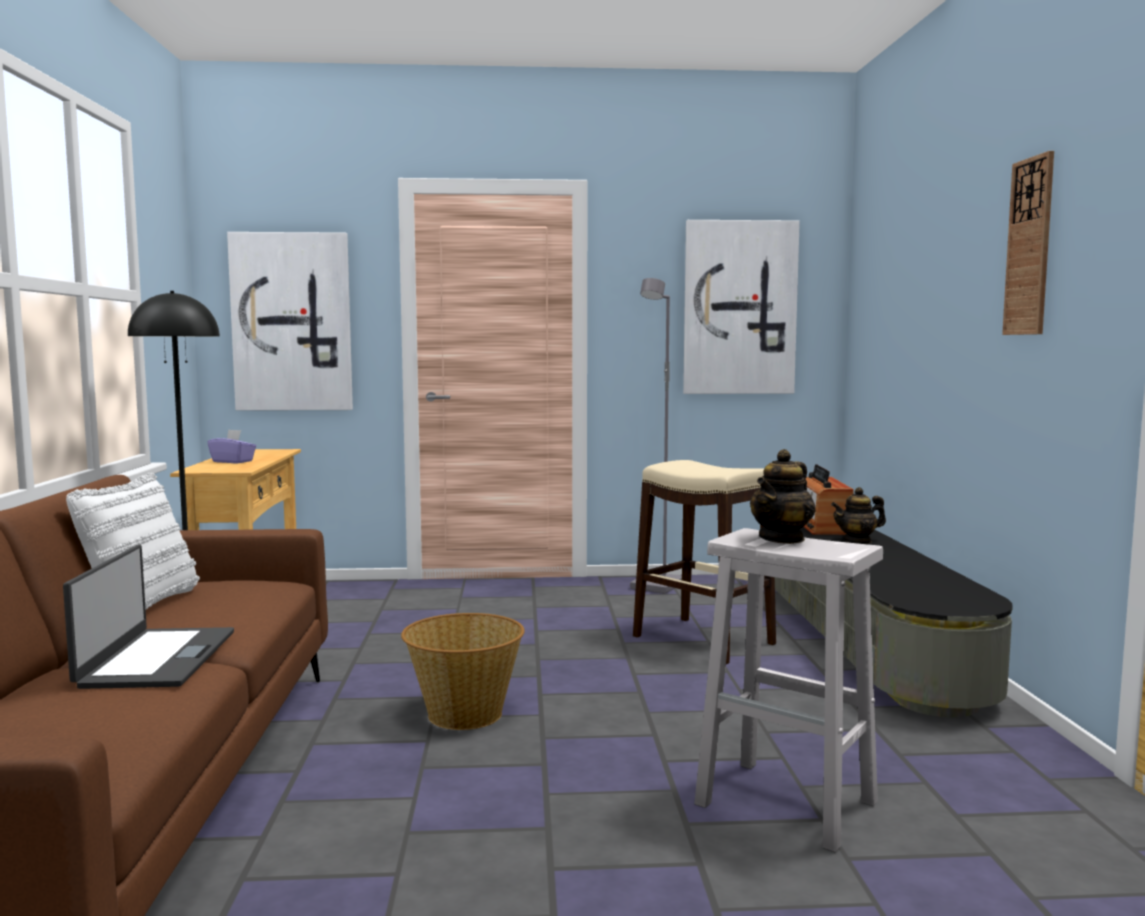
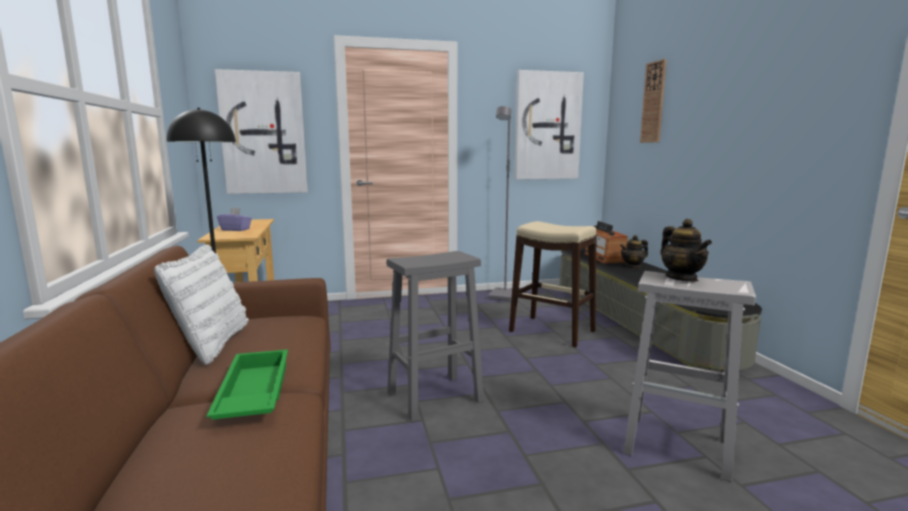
camera: 10 degrees left, 5 degrees up
(156, 659) = (252, 394): laptop -> green tray
(464, 714) = (436, 396): basket -> grey stool
(782, 539) = (681, 278): teapot -> teapot turned 45 degrees counterclockwise
(1029, 247) = (775, 86): wall clock -> wall clock (653, 102)

